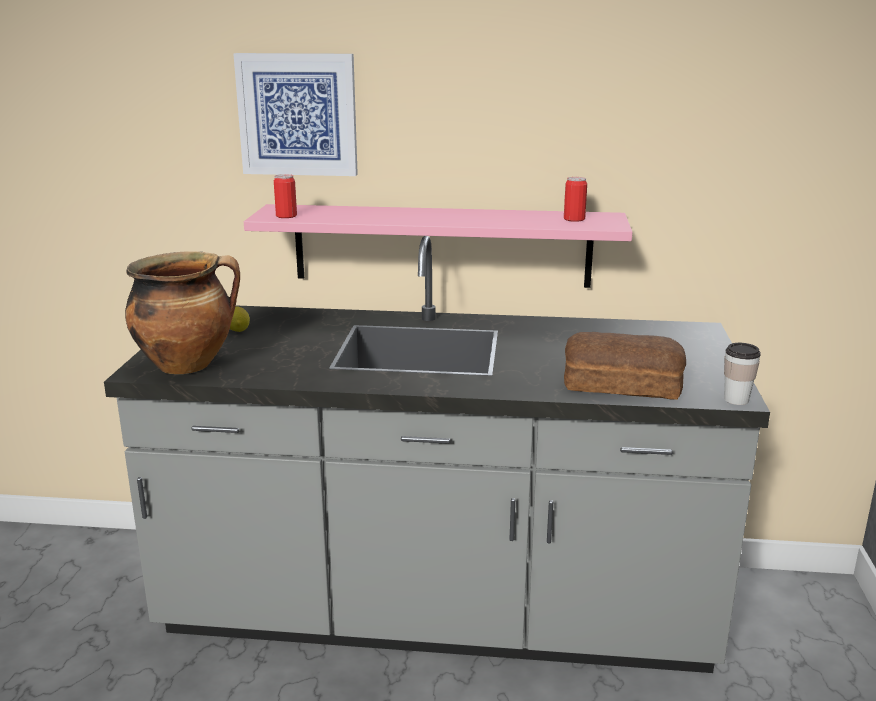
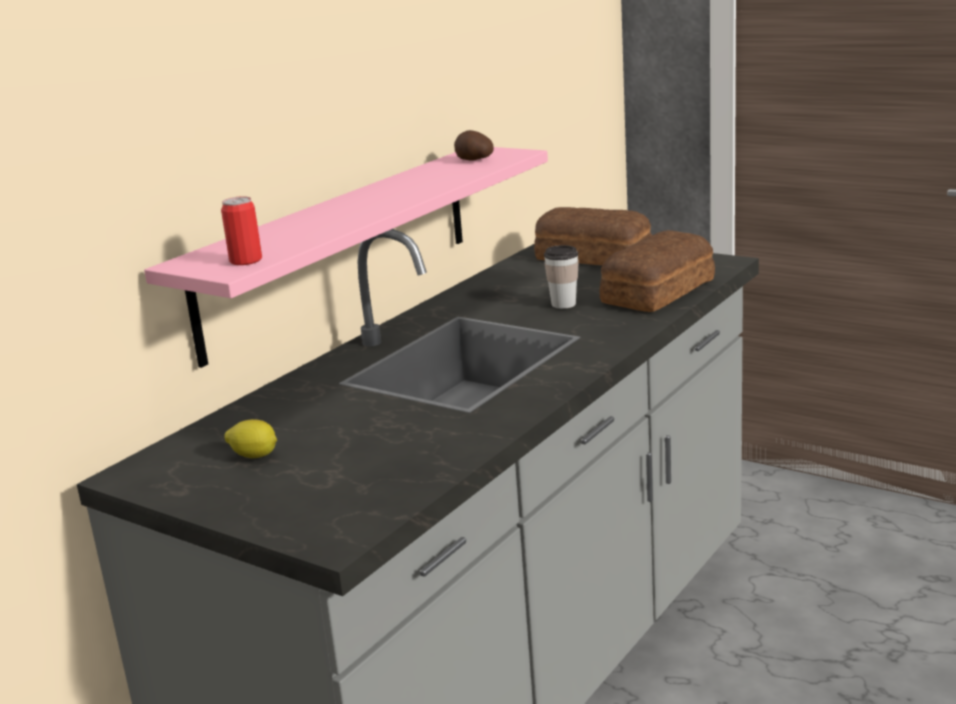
camera: 60 degrees left, 0 degrees up
(188, 364) = (350, 500): cooking pot -> none
(298, 114) = (165, 114): picture -> none
(574, 219) = (474, 160): can -> potato
(684, 346) = (592, 256): none -> bread
(736, 399) = (727, 262): cup -> cup (563, 304)

